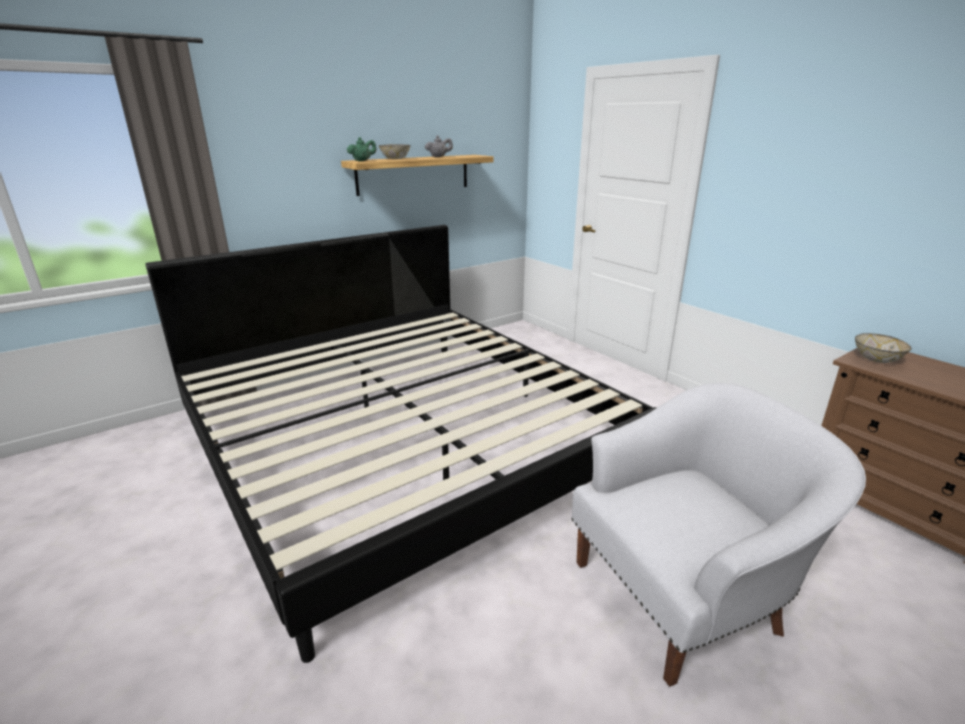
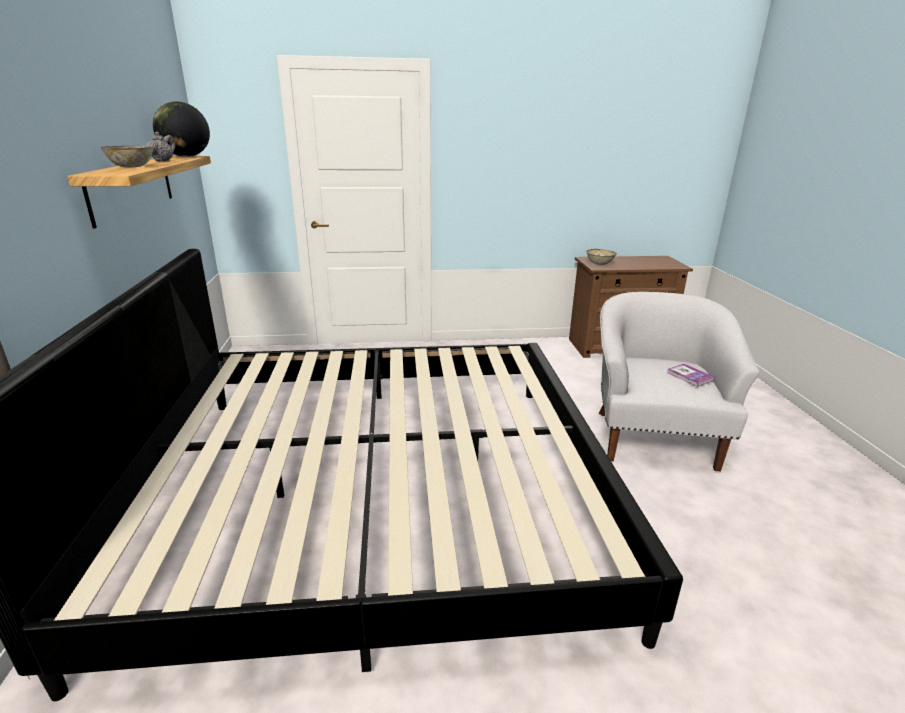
camera: 60 degrees left, 0 degrees up
(362, 161) = (116, 173): green teapot -> none
(475, 155) = (186, 156): none -> globe
(699, 528) = (690, 376): none -> book

